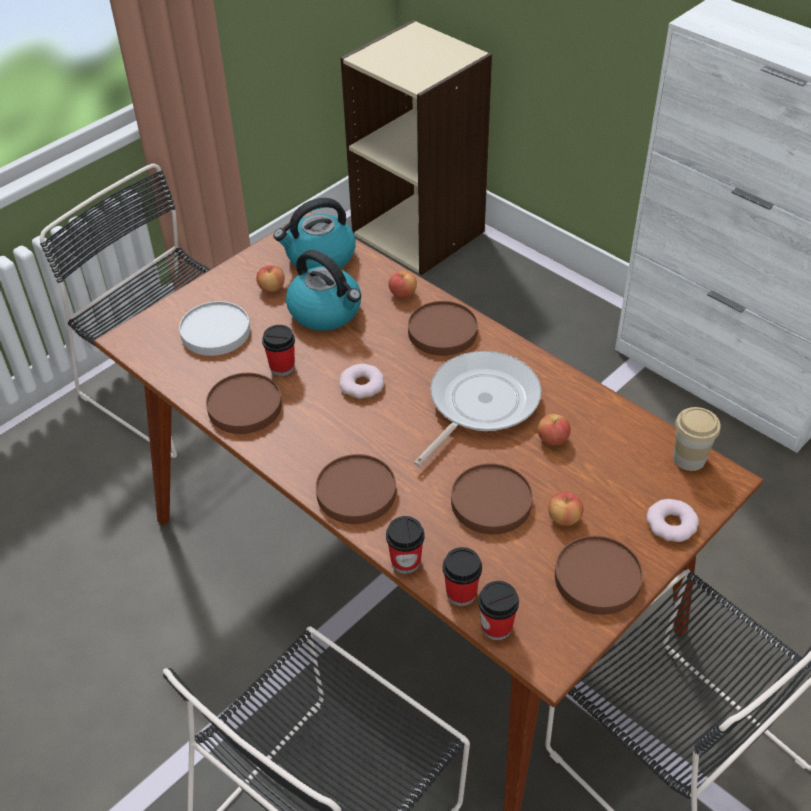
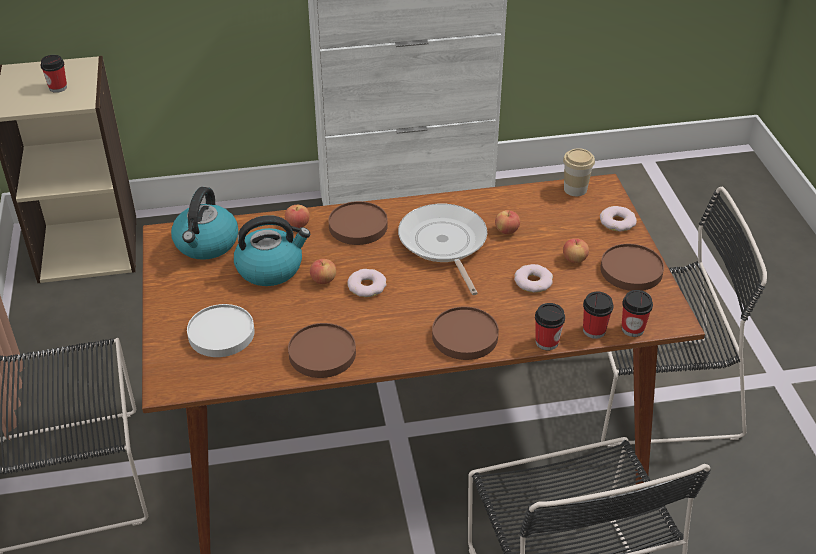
camera: 55 degrees left, 5 degrees down
(271, 288) = (209, 283): apple -> apple (323, 280)
(282, 367) = (303, 316): cup -> cup (58, 88)
(491, 502) = (533, 282): brown plate -> donut

